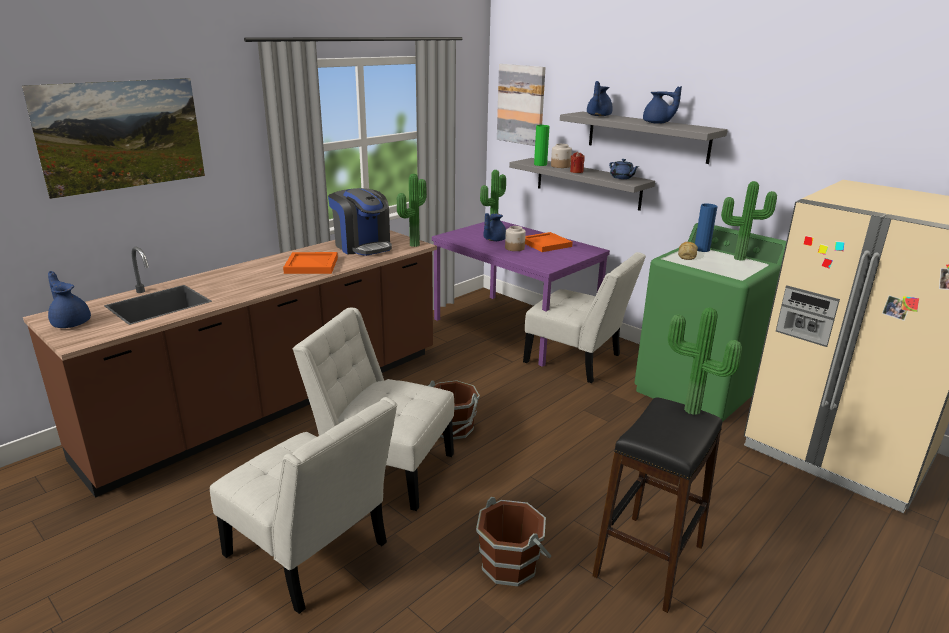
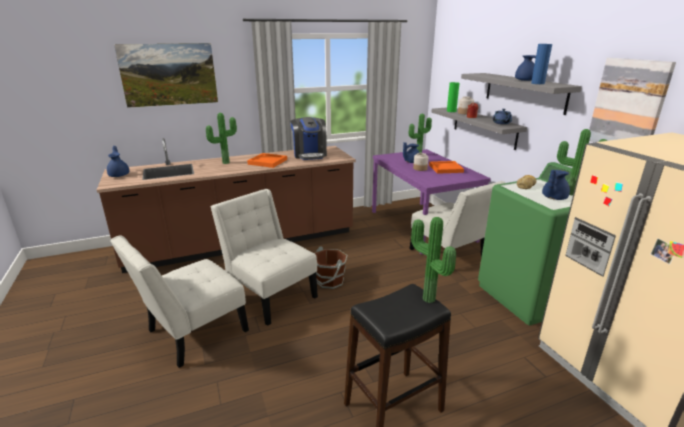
camera: 25 degrees right, 0 degrees up
(311, 554) = (192, 333): white chair -> white chair turned 75 degrees clockwise
(412, 244) = (340, 157): potted plant -> potted plant (225, 162)
(509, 564) = (296, 377): brown bucket -> none
(521, 104) = (449, 68): picture -> picture (628, 105)
(598, 116) = (488, 75): blue teapot -> blue teapot (553, 198)
(701, 249) = (544, 183): blue vase -> blue vase (537, 83)

